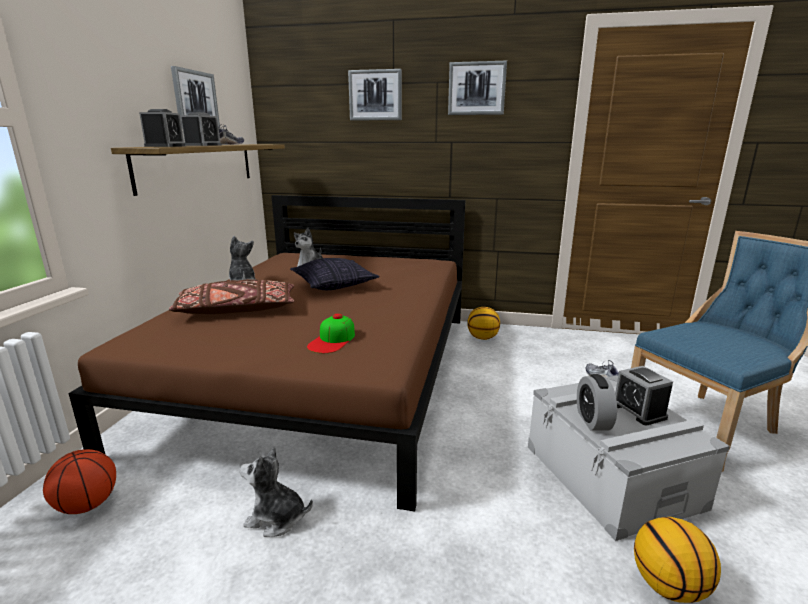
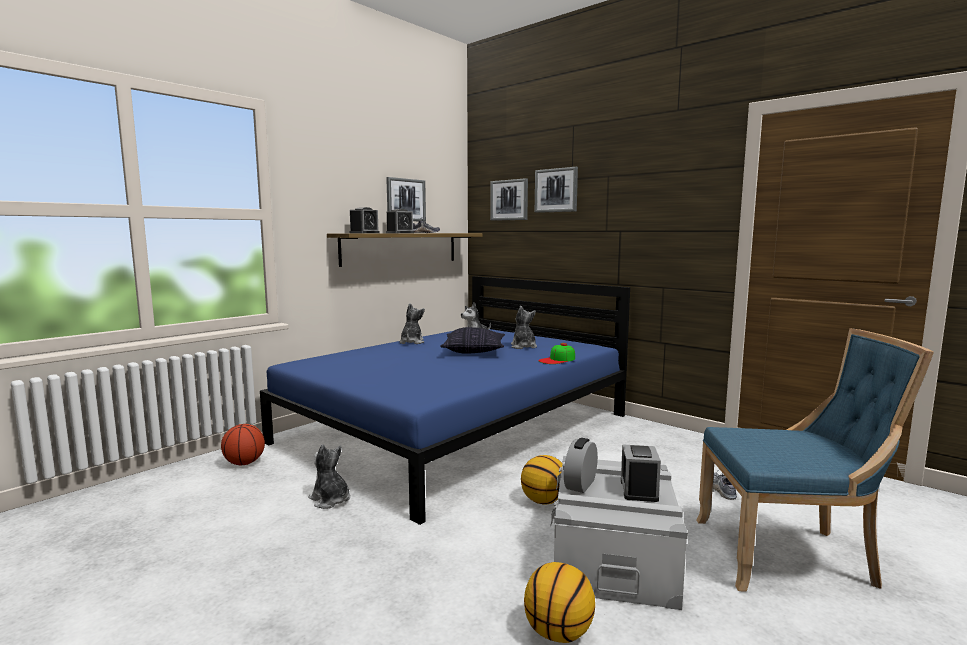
camera: 30 degrees right, 10 degrees down
(237, 310) = (383, 356): brown pillow -> none
(326, 372) = (457, 428): brown bed -> blue bed
(332, 340) = (415, 381): cap -> cap (557, 360)
(376, 272) = (523, 347): none -> plush toy
(476, 88) = (642, 180): picture -> picture (509, 200)
(482, 338) = (630, 432): basketball -> basketball (544, 501)

